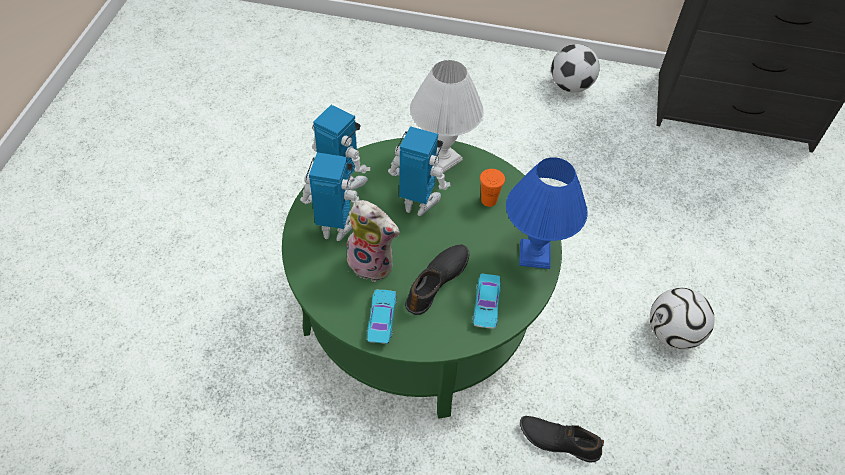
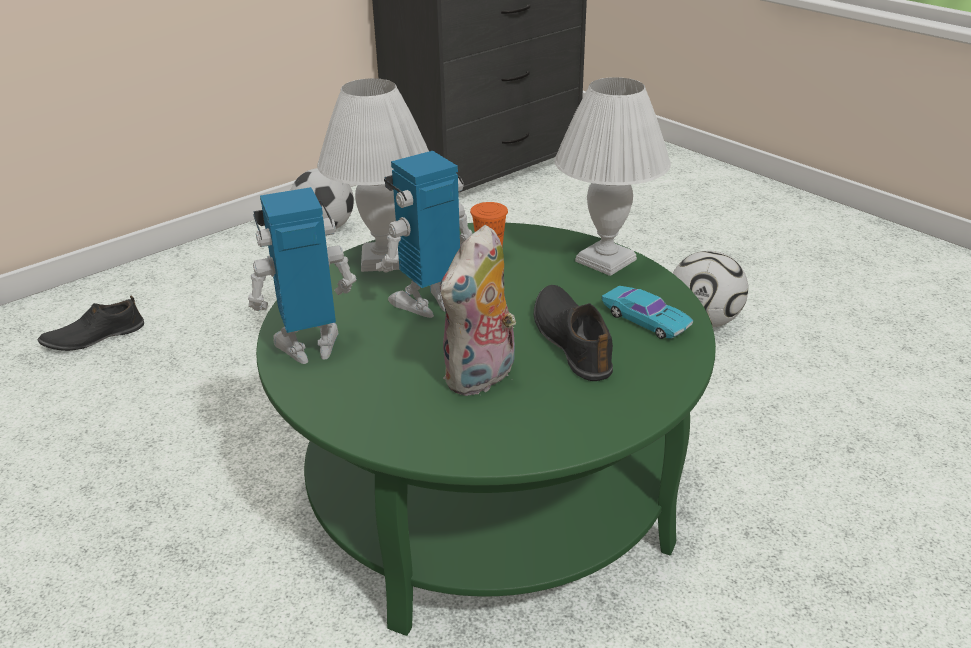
camera: 50 degrees left, 20 degrees down
(335, 228) = (379, 385): toy robot -> none
(373, 263) = (481, 378): plush toy -> plush toy turned 150 degrees clockwise
(381, 320) = (587, 410): turquoise toy car -> none
(533, 255) = (605, 261): blue table lamp -> white table lamp
(559, 440) = (779, 464): black shoe -> black shoe (94, 337)

